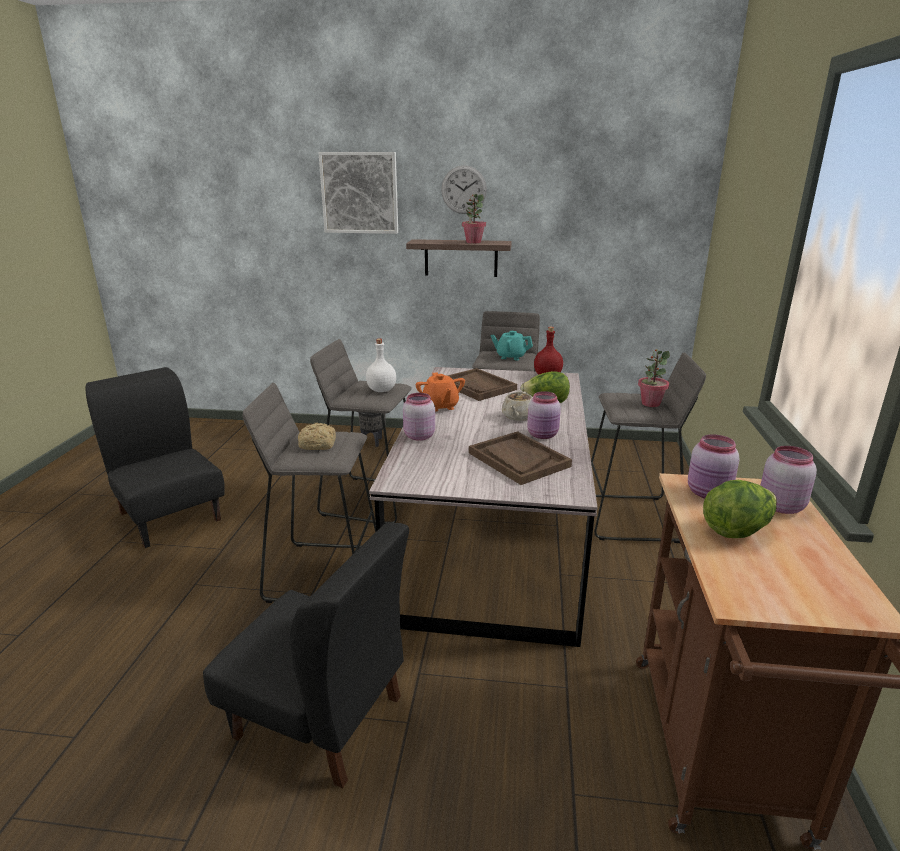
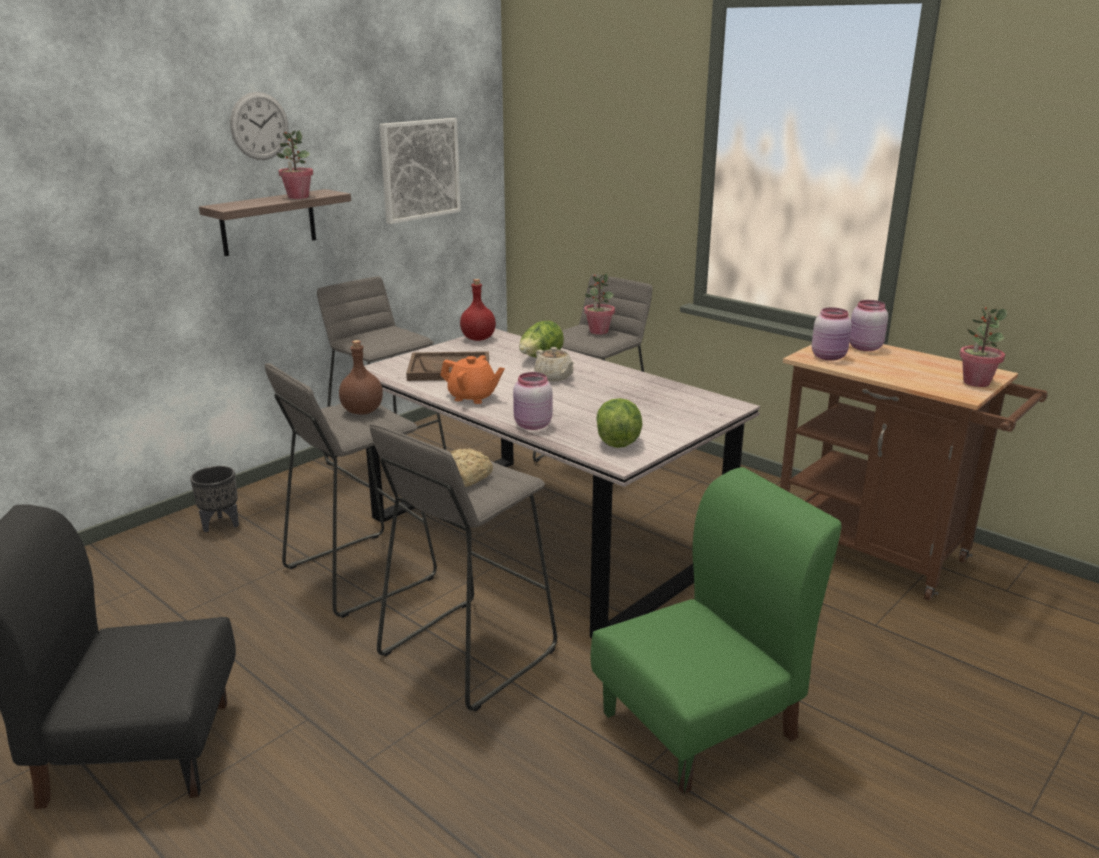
camera: 55 degrees left, 0 degrees up
(320, 717) = (701, 725): black chair -> green chair
(359, 193) = (108, 144): picture -> picture (419, 169)
(381, 390) = (362, 411): white bottle -> brown bottle
(510, 357) = (387, 335): turquoise teapot -> none
(518, 459) = (644, 404): brown tray -> none
(543, 435) = (609, 381): pink jar -> none
(736, 530) = (884, 367): lettuce -> lettuce (618, 441)
(801, 602) = (976, 382): none -> potted plant

